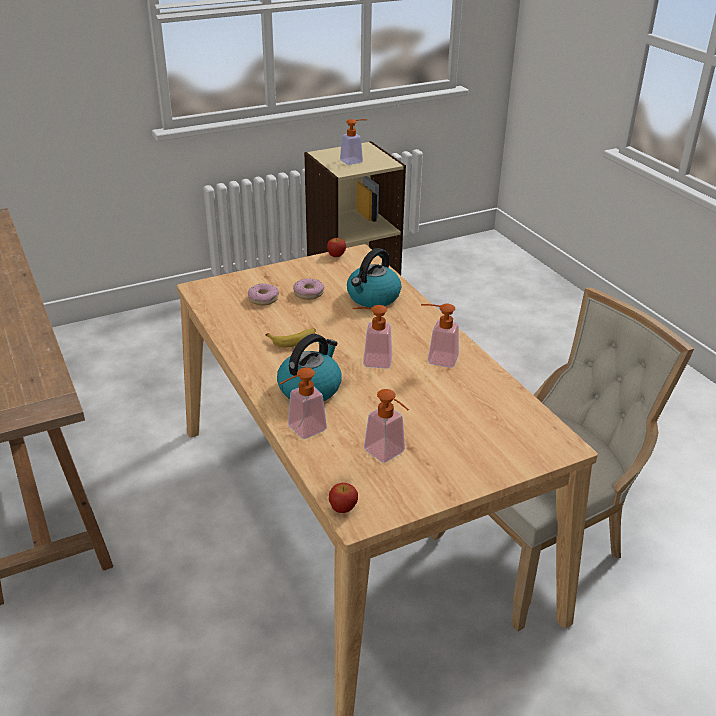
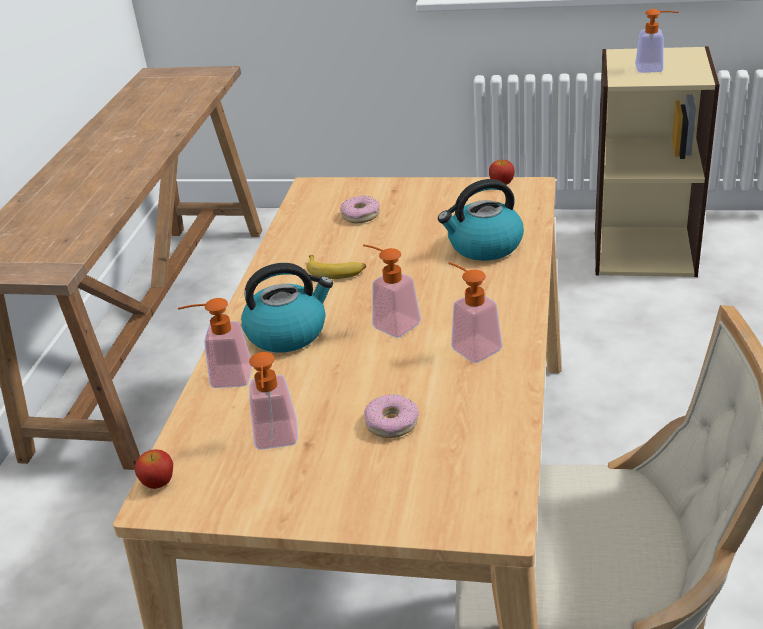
camera: 40 degrees right, 0 degrees up
(308, 293) = (416, 221): donut -> donut (392, 423)

